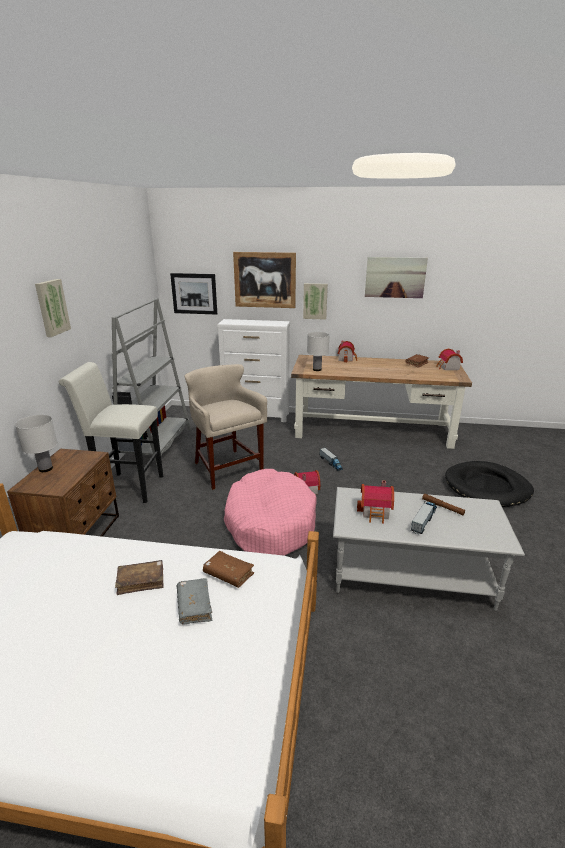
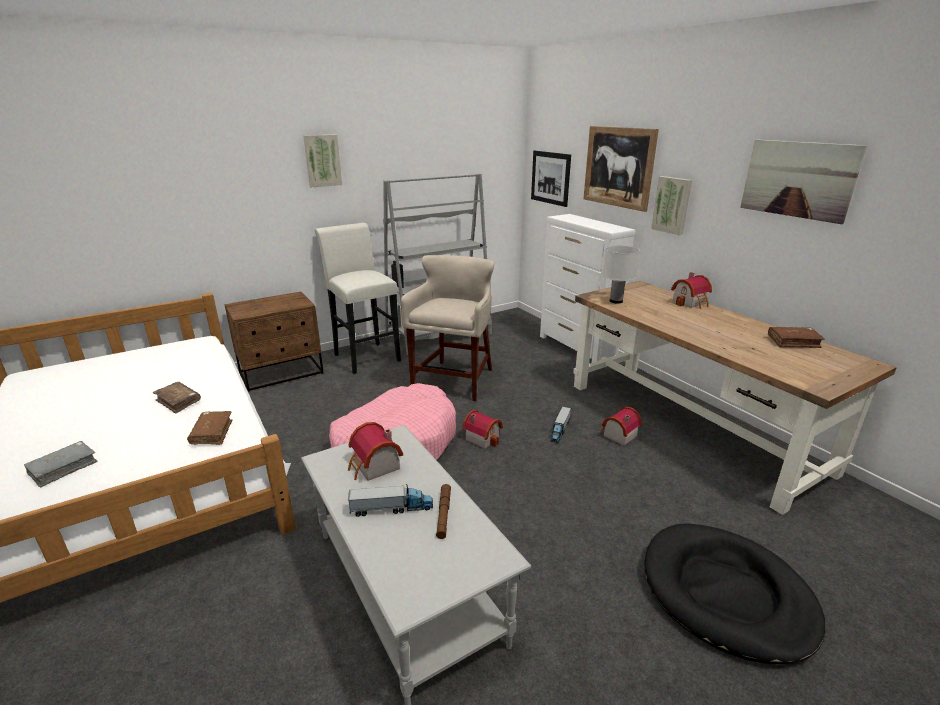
camera: 50 degrees right, 0 degrees up
(45, 469) = (265, 300): white table lamp -> none
(194, 606) = (159, 436): grey book -> grey book (63, 468)
(448, 368) = (841, 366): toy house -> toy house (617, 435)

